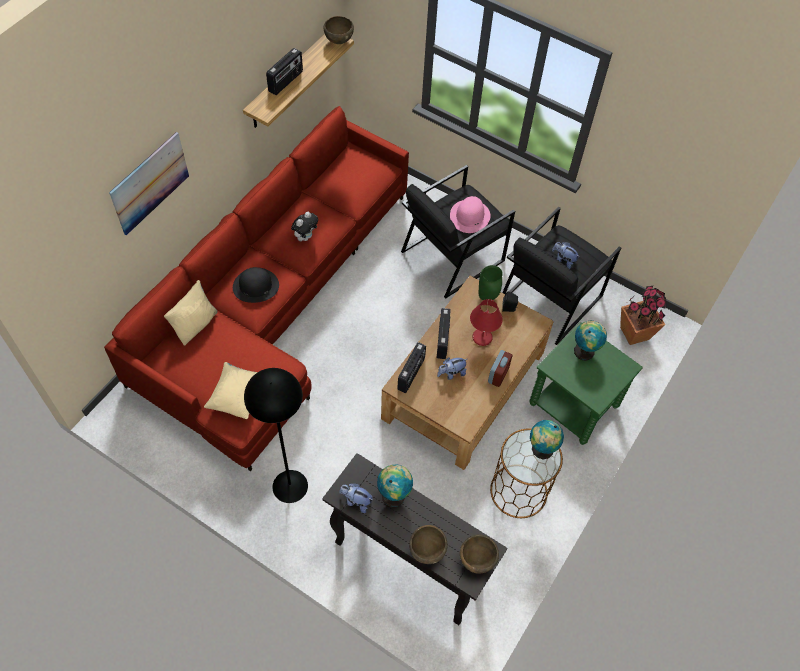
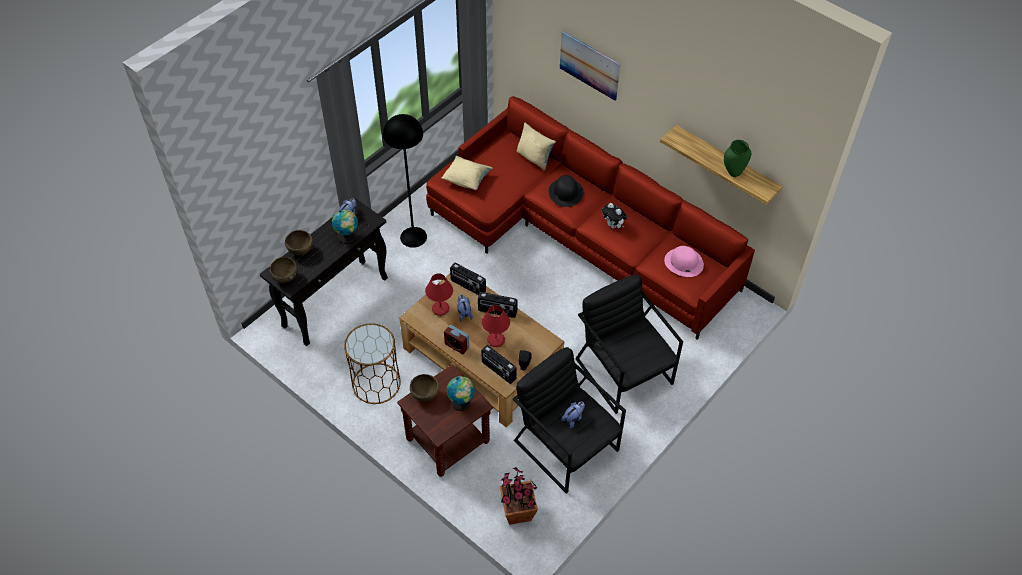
camera: 100 degrees right, 5 degrees down
(286, 82) = (709, 152): radio -> radio (498, 371)
(338, 41) = (764, 191): brown bowl -> brown bowl (425, 395)
(450, 398) = (441, 309): none -> red table lamp
(470, 216) = (632, 349): pink hat -> pink hat (683, 262)
(486, 297) = (538, 350): green vase -> green vase (733, 172)
(541, 450) = (373, 351): globe -> none
(574, 405) = (448, 442): green side table -> brown side table

